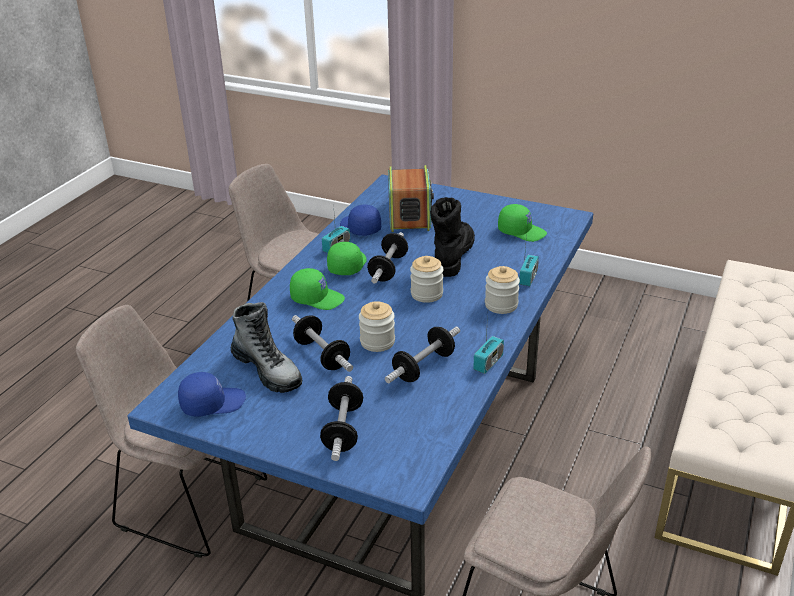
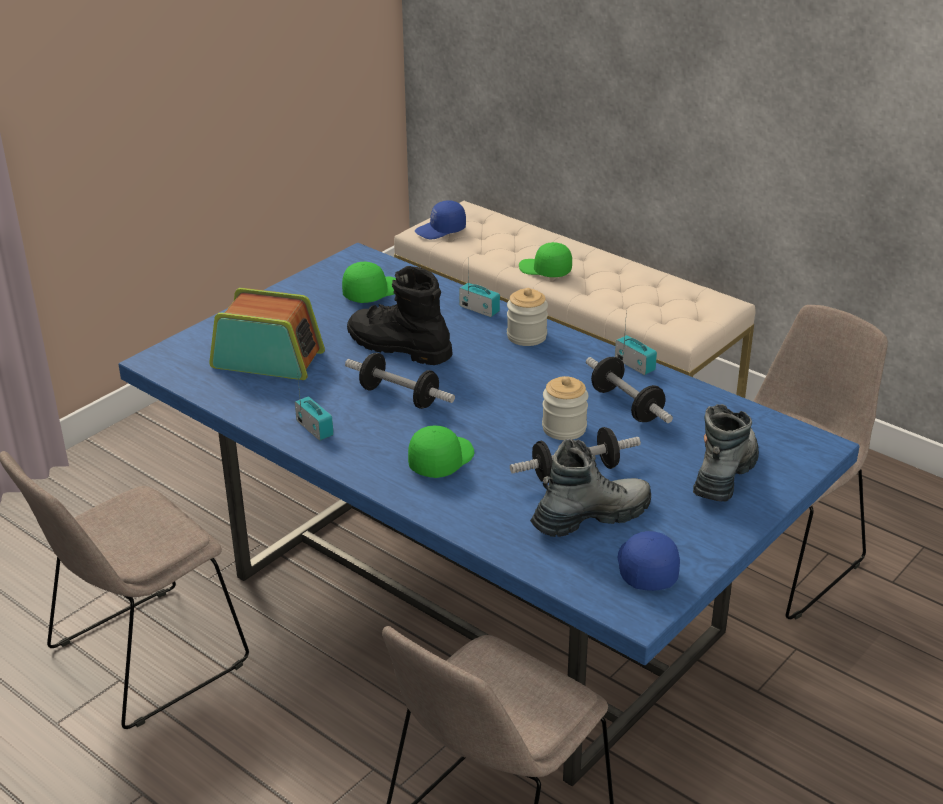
camera: 75 degrees left, 0 degrees up
(343, 429) = (724, 474): dumbbell -> boot
(347, 265) = (369, 426): green cap -> green cap (545, 270)
(359, 228) = (273, 403): blue cap -> blue cap (441, 230)
(426, 294) = (476, 379): jar -> none

